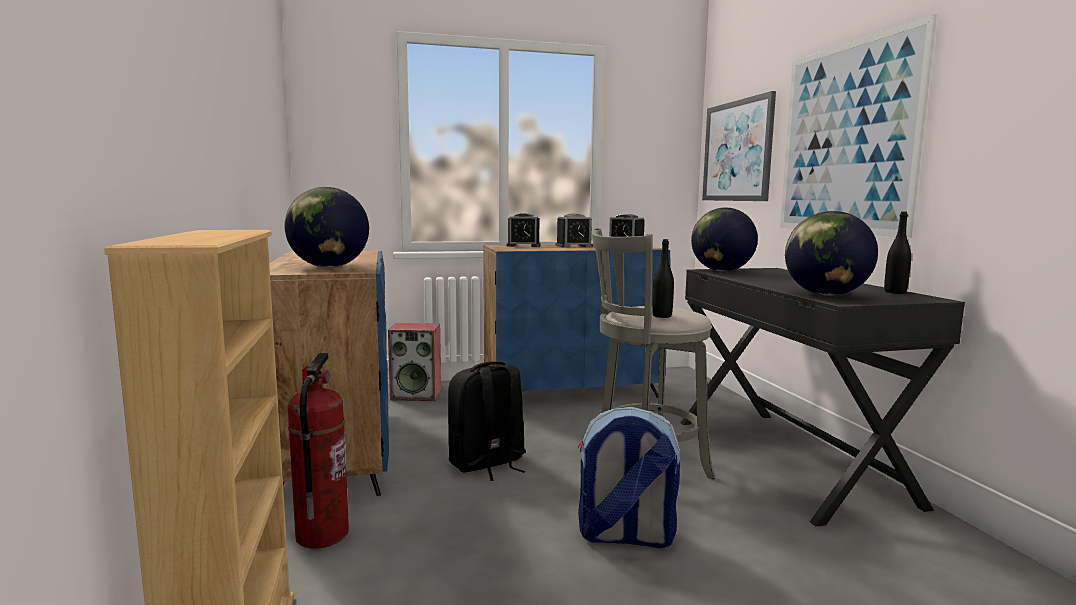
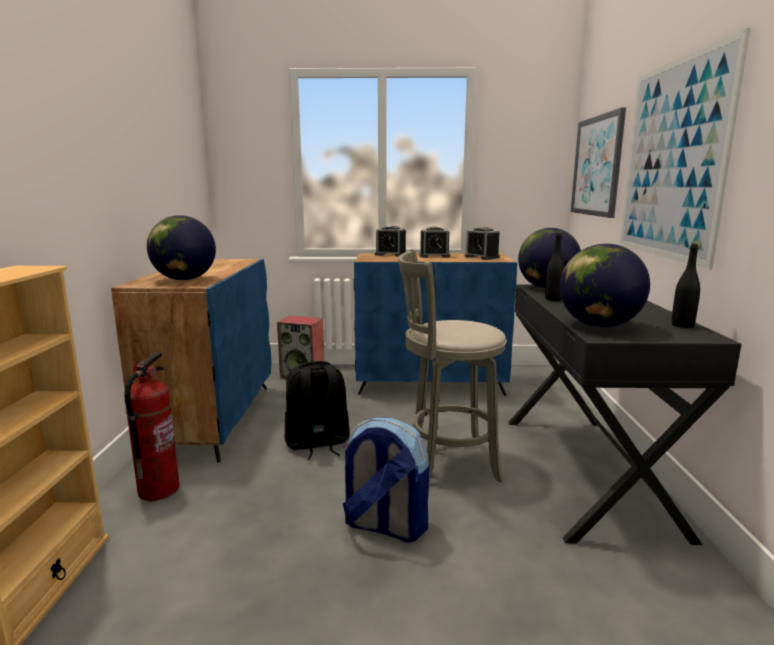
camera: 15 degrees right, 5 degrees up
(662, 316) = (453, 333): black bottle -> black bottle (553, 299)

